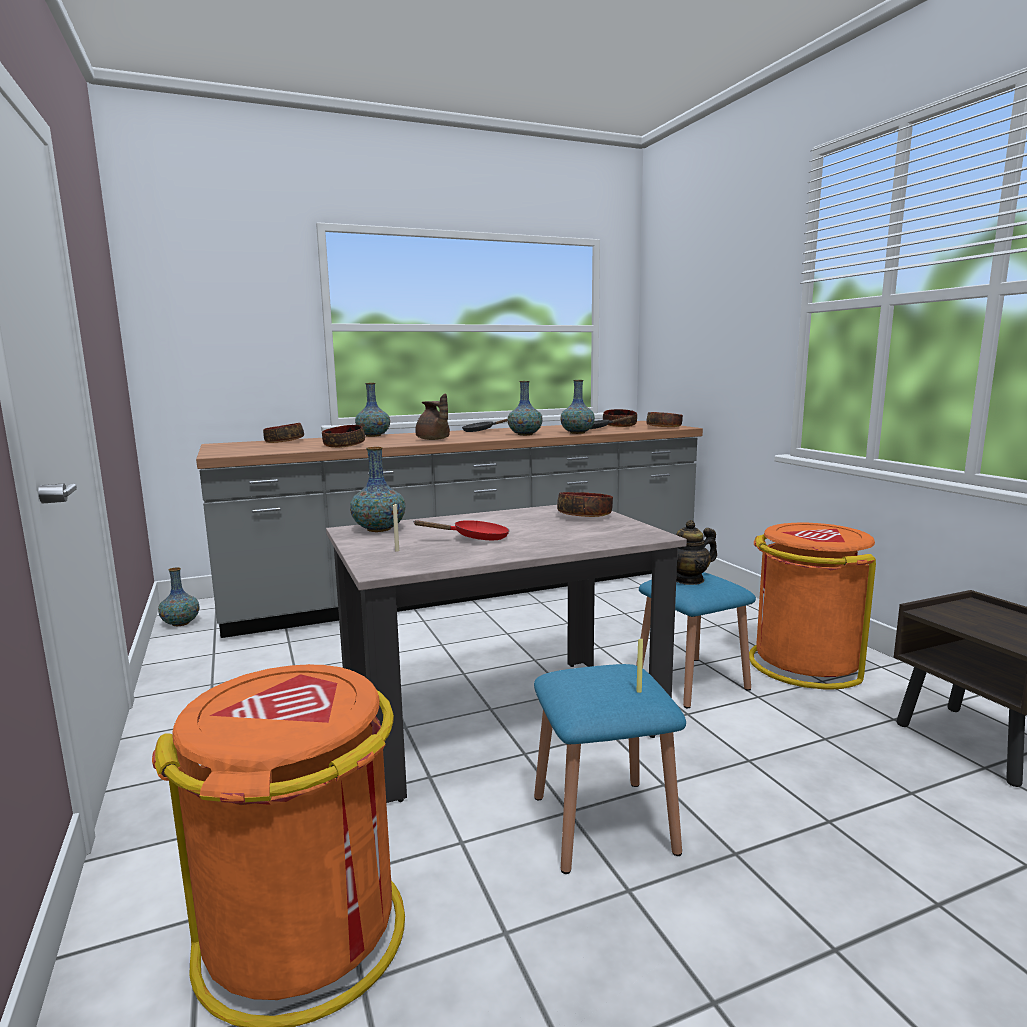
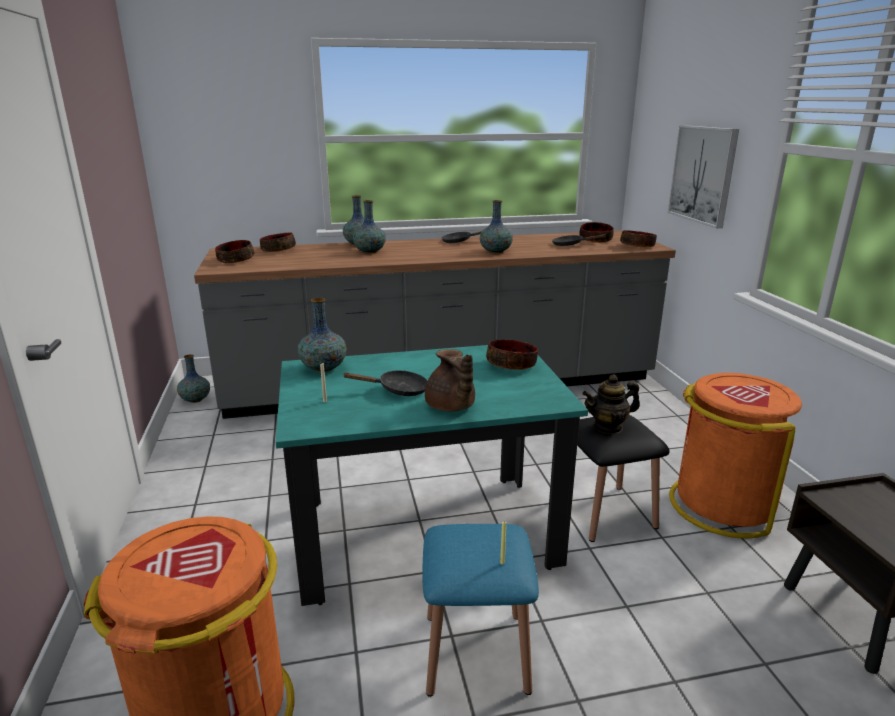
camera: 10 degrees right, 10 degrees up
(343, 446) = (324, 261): bowl -> bowl (235, 260)
(433, 439) = (407, 255): brown teapot -> brown teapot (450, 407)
(475, 538) = (398, 390): red frying pan -> black frying pan
(501, 721) = (424, 534): beige dining table -> turquoise dining table
(577, 433) = (546, 251): vase -> vase (369, 251)
(691, 681) = (606, 512): blue stool -> black stool
(723, 350) = (703, 174): none -> picture

